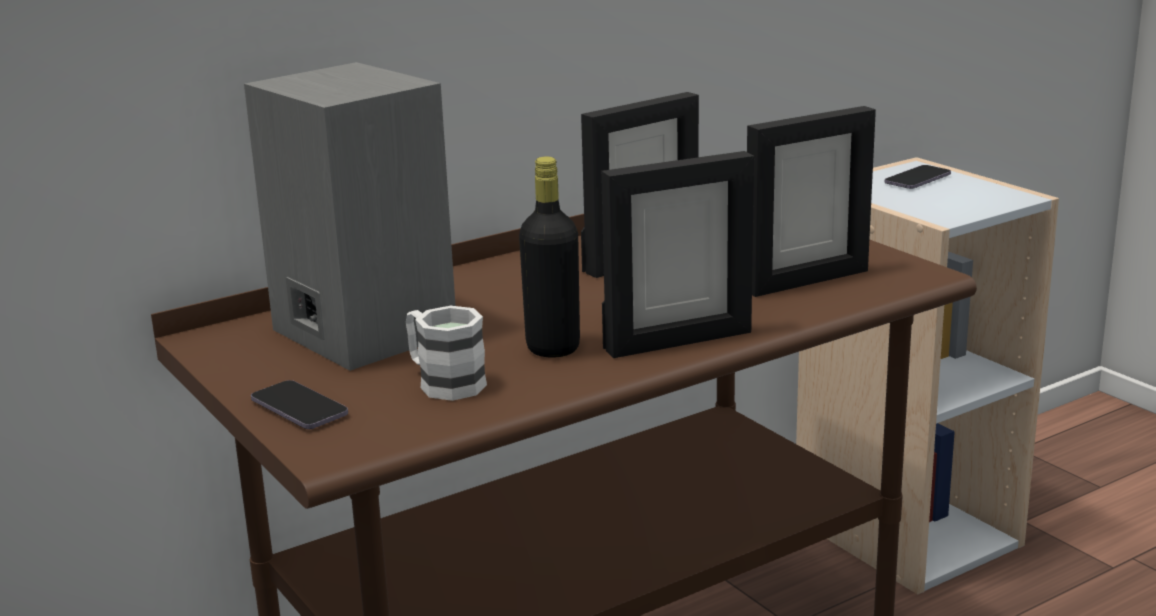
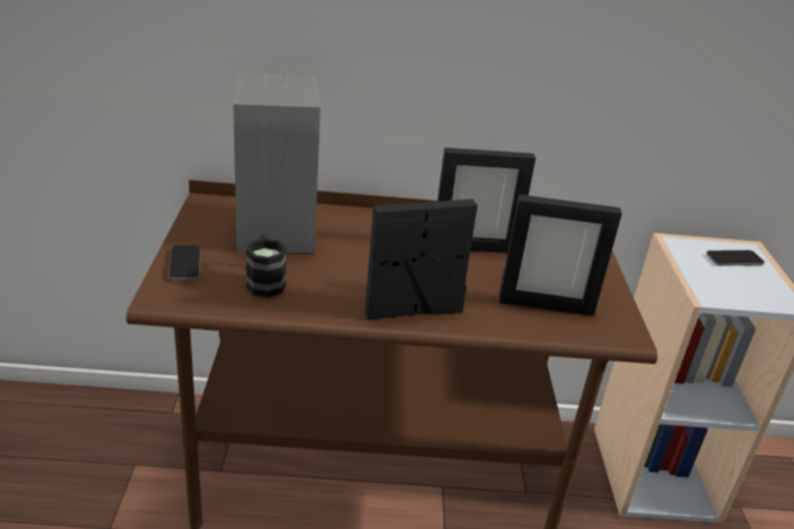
camera: 30 degrees right, 10 degrees up
(443, 382) = (265, 281): white mug -> black mug
(553, 348) = (345, 285): black bottle -> none
(677, 340) = (414, 312): picture frame -> picture frame turned 150 degrees clockwise

